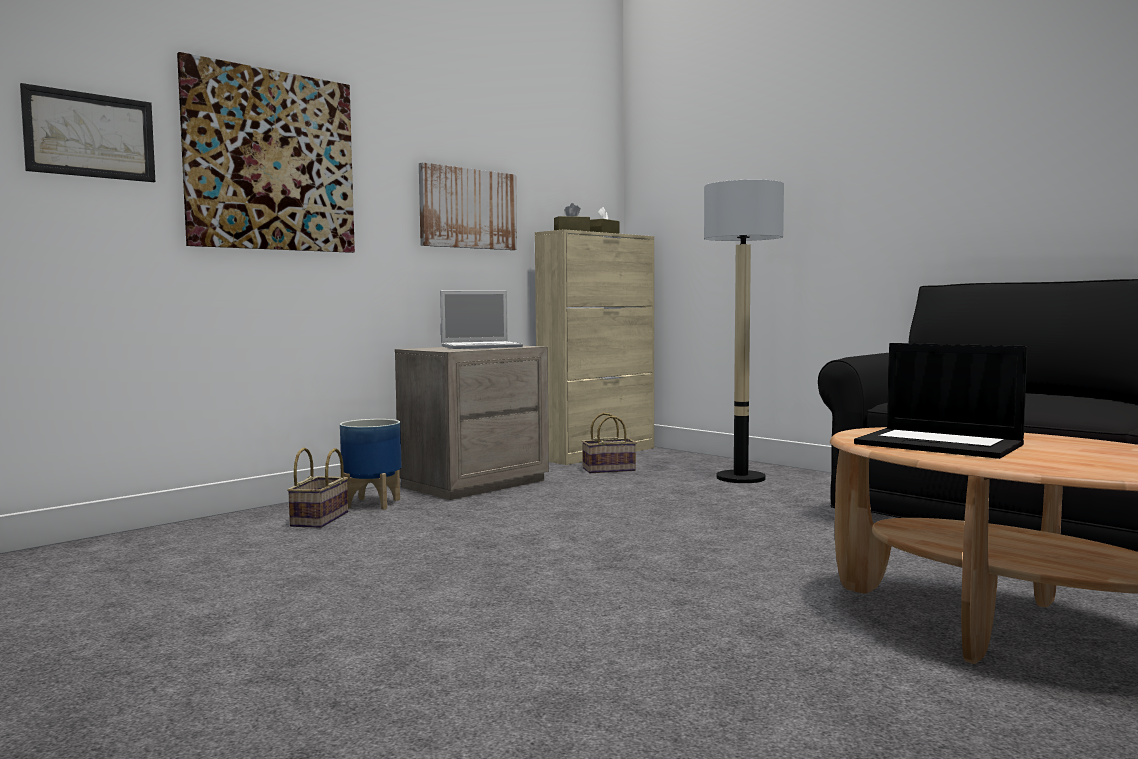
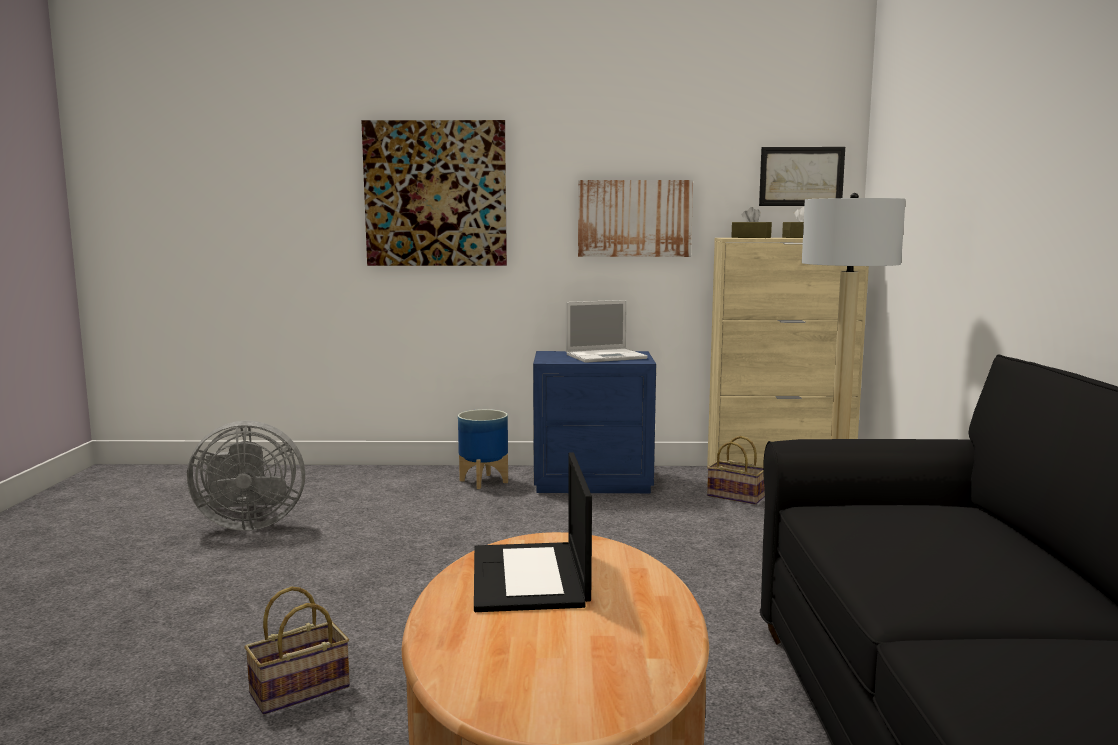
camera: 45 degrees right, 5 degrees up
(90, 135) = (304, 191): picture -> picture (801, 176)
(198, 594) = (248, 524): none -> grey fan
(320, 520) = (424, 486): basket -> basket (298, 692)
(473, 483) = (592, 481): beige nightstand -> blue nightstand
(482, 346) = (607, 356): laptop -> laptop turned 45 degrees counterclockwise

